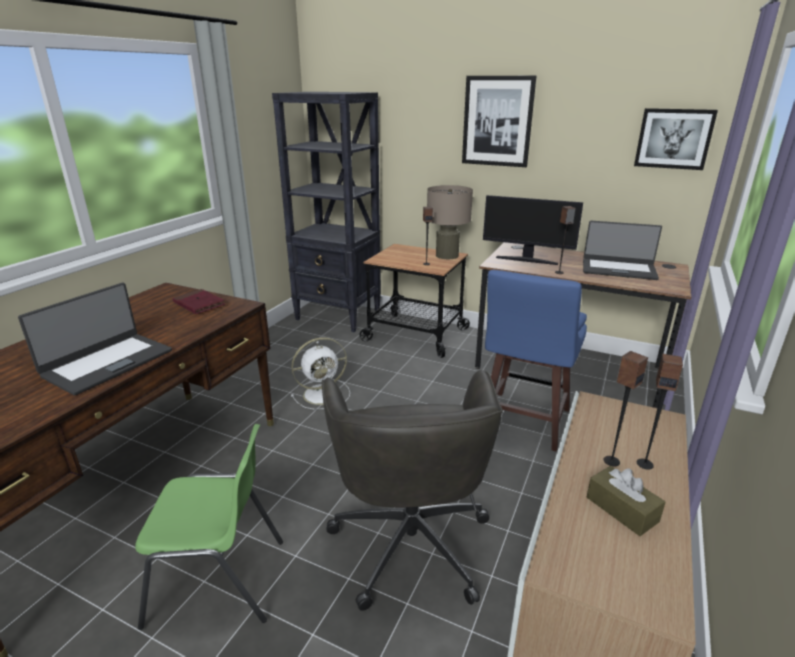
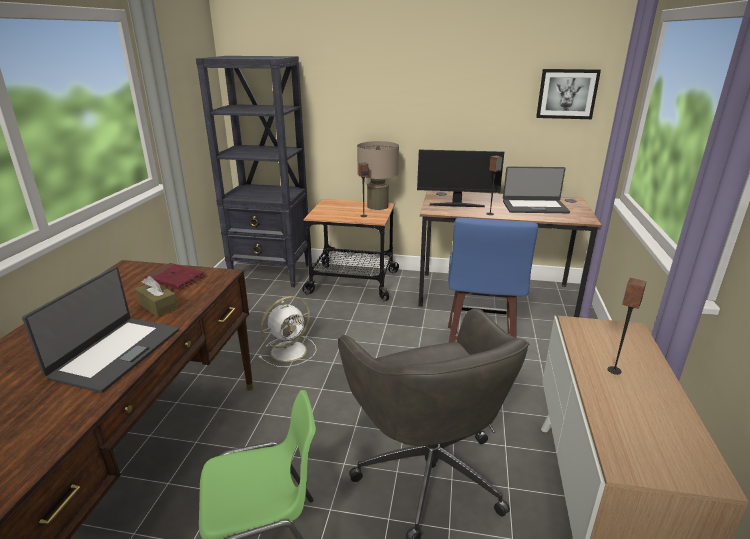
camera: 15 degrees left, 0 degrees up
(497, 121) = (415, 82): picture -> none
(621, 509) = (643, 408): brown tissue box -> brown tissue box (158, 306)
(645, 464) = (639, 368): speaker -> none

